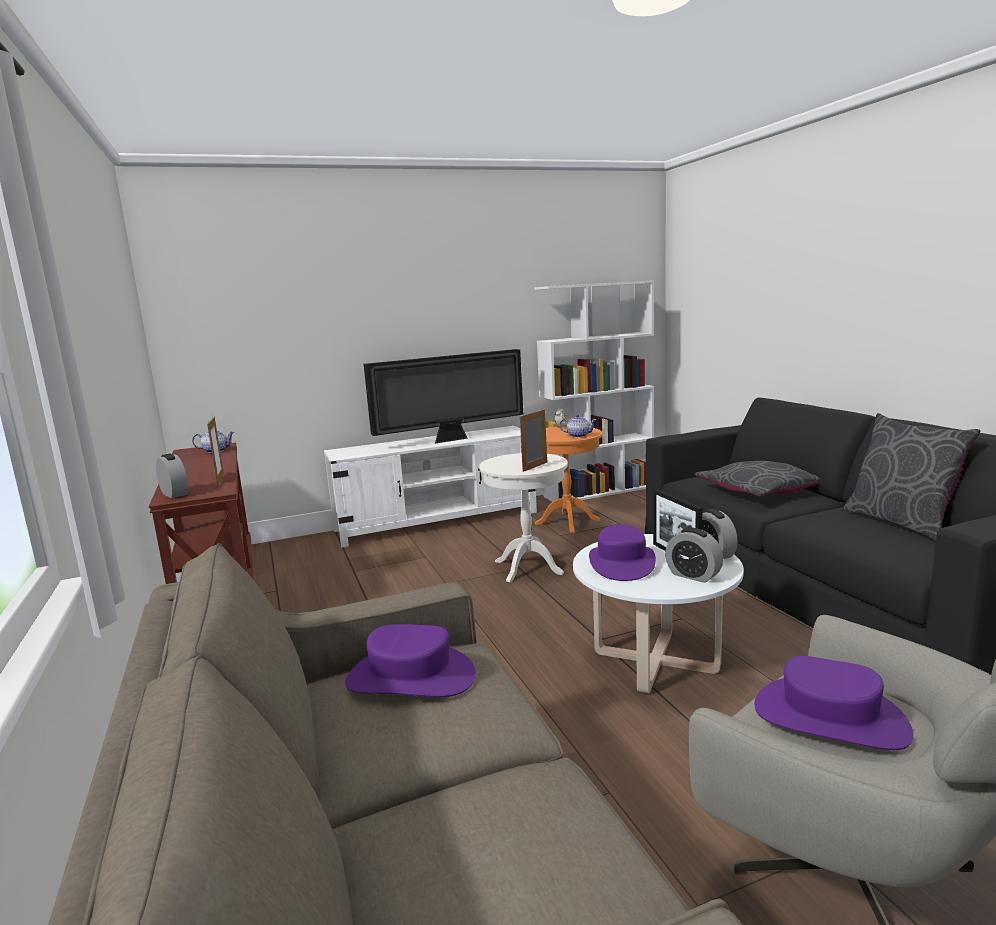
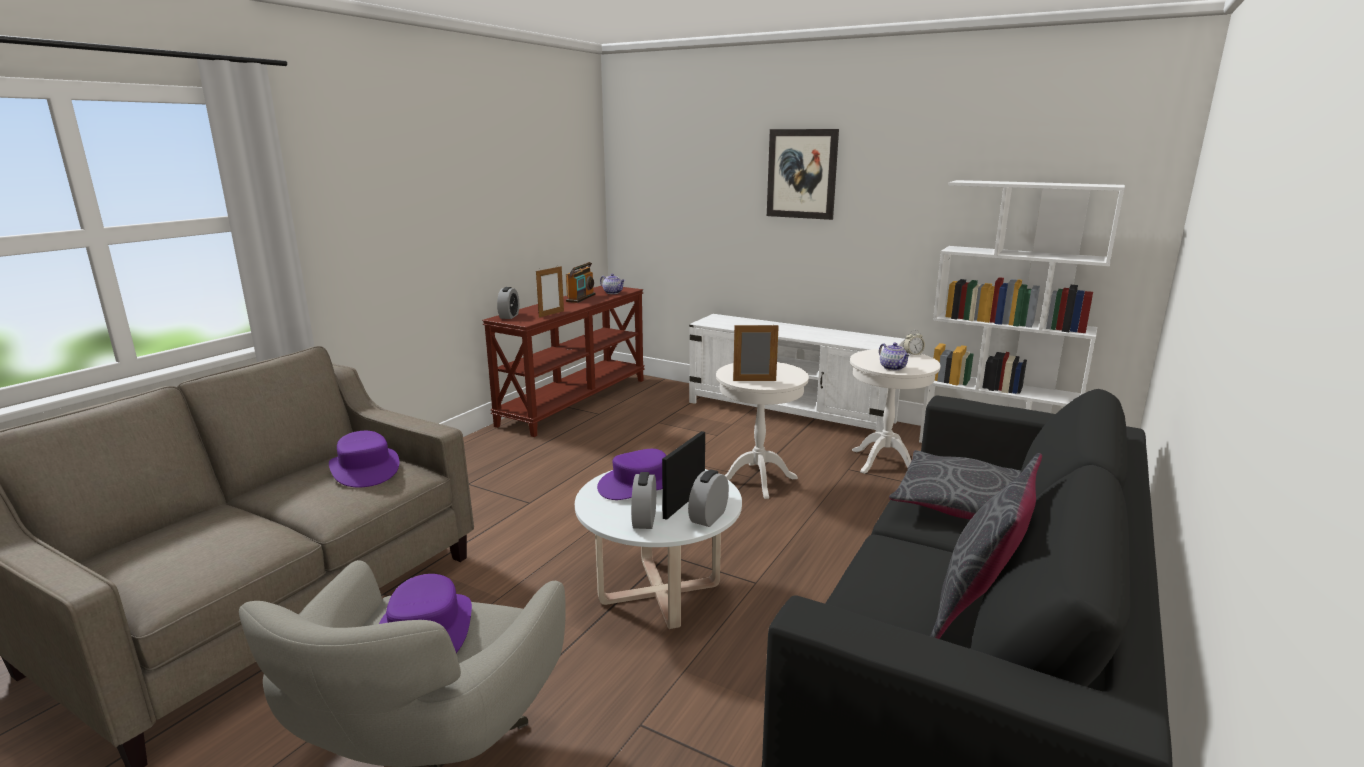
camera: 50 degrees right, 5 degrees up
(197, 462) = (581, 298): none -> radio
(400, 293) = (802, 174): none -> picture
(452, 439) = (811, 334): television -> none
(567, 522) = (884, 462): orange side table -> white side table

